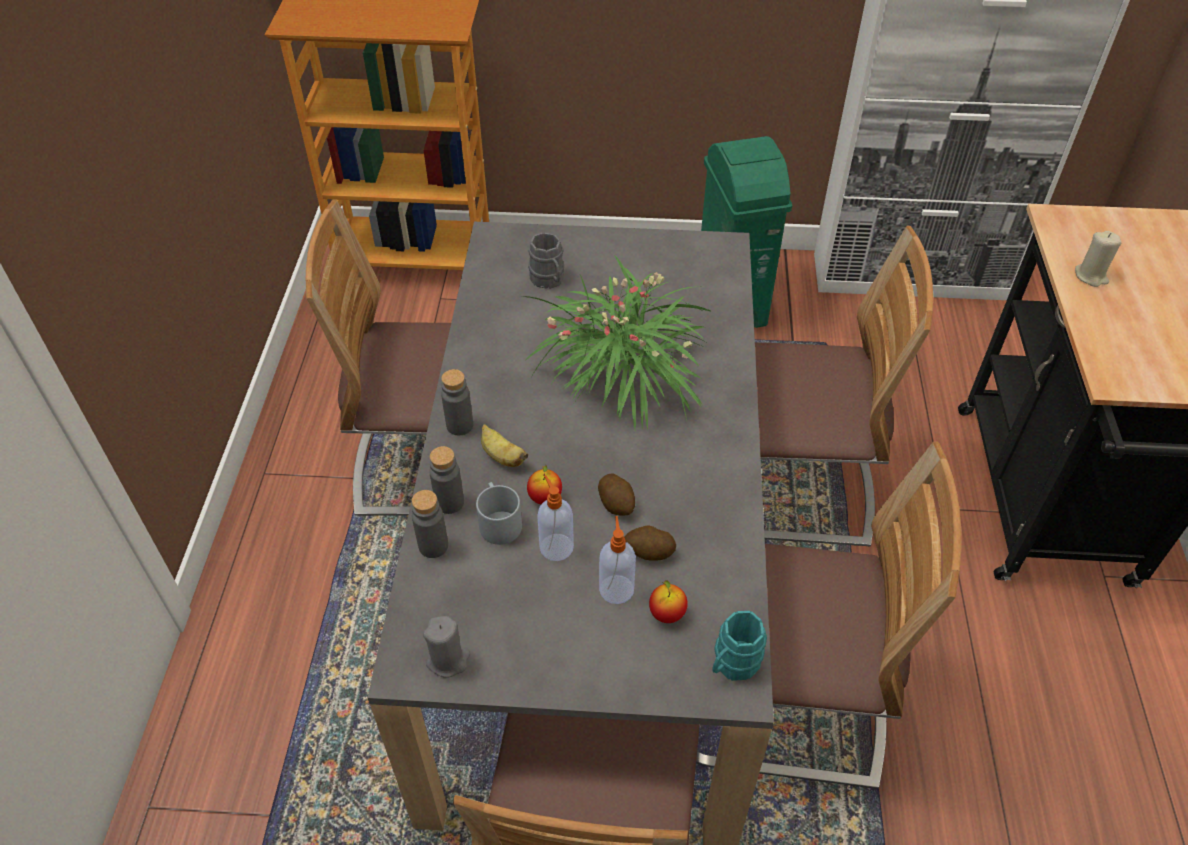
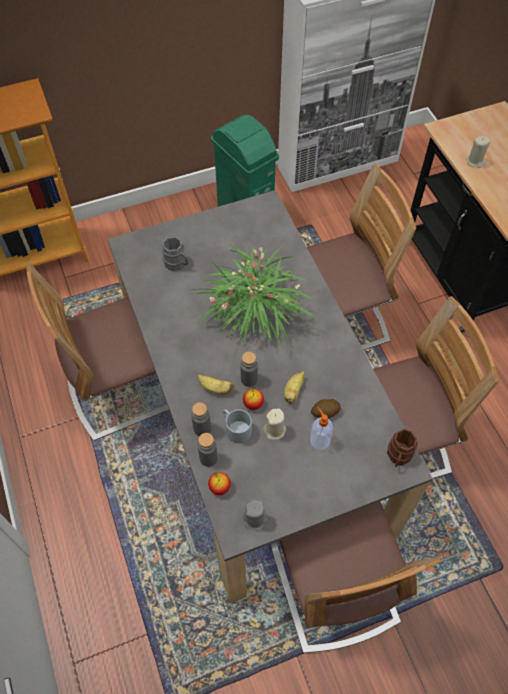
camera: 25 degrees left, 10 degrees up
(460, 425) = (180, 379): grey bottle -> grey bottle (249, 379)
(556, 546) = (275, 430): soap dispenser -> beige candle
(617, 503) = (293, 391): potato -> banana
(667, 613) = (352, 443): apple -> apple (219, 487)
(732, 664) = (398, 456): turquoise mug -> brown mug

